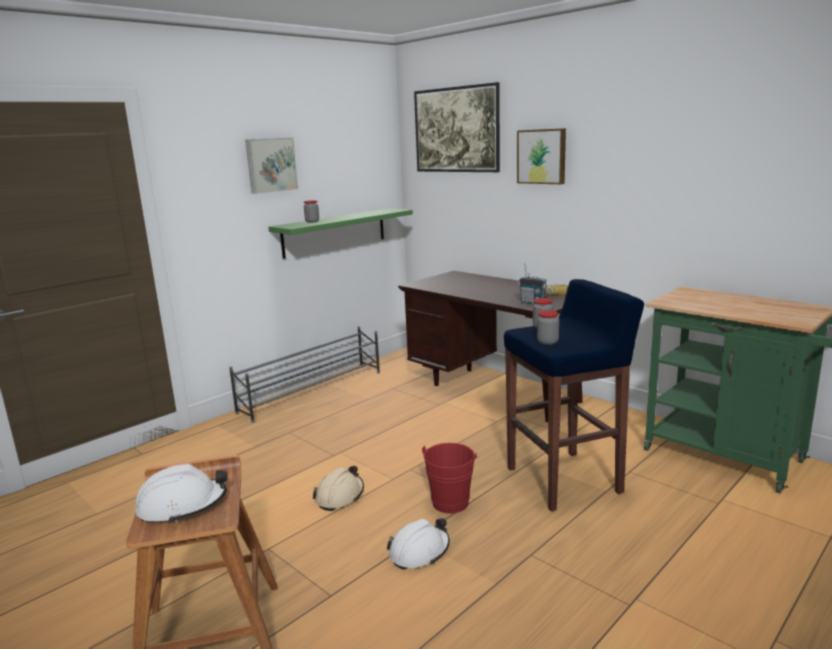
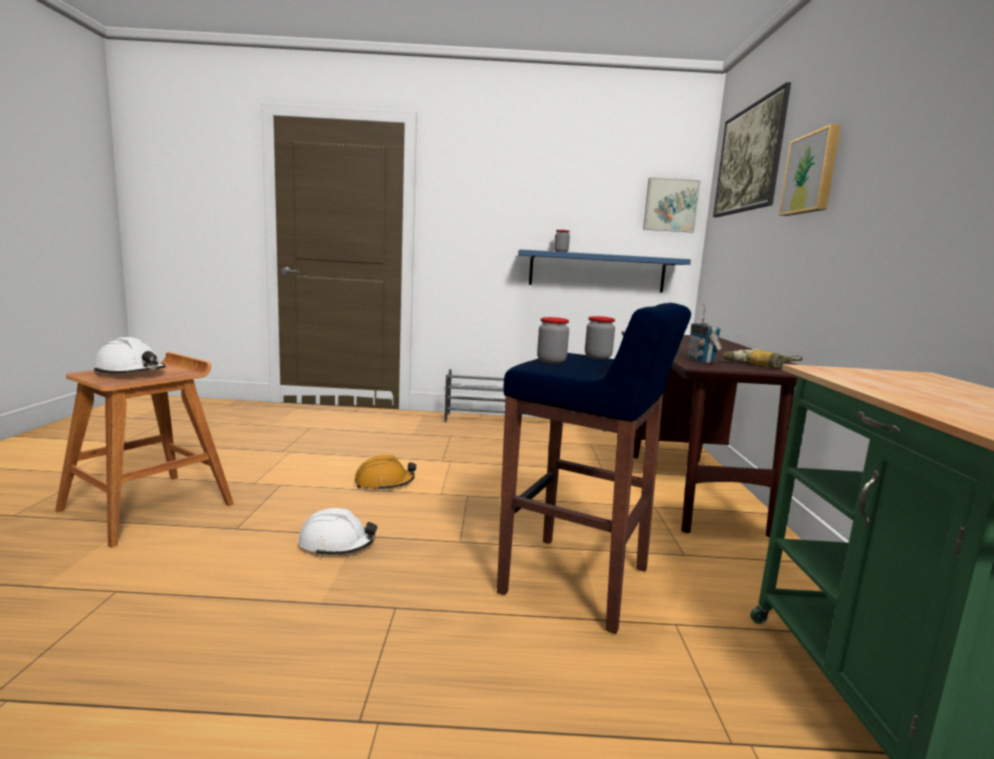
camera: 45 degrees right, 5 degrees down
(270, 165) = (532, 191): picture -> picture (670, 205)
(335, 232) = (597, 271): green shelf -> blue shelf
(340, 496) = (384, 483): beige hard hat -> orange hard hat
(451, 500) = (442, 531): red bucket -> none

